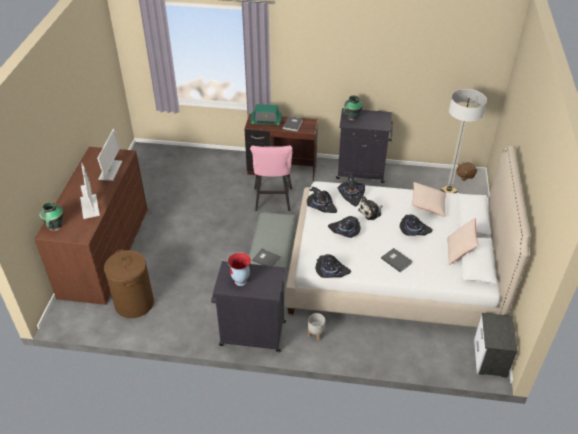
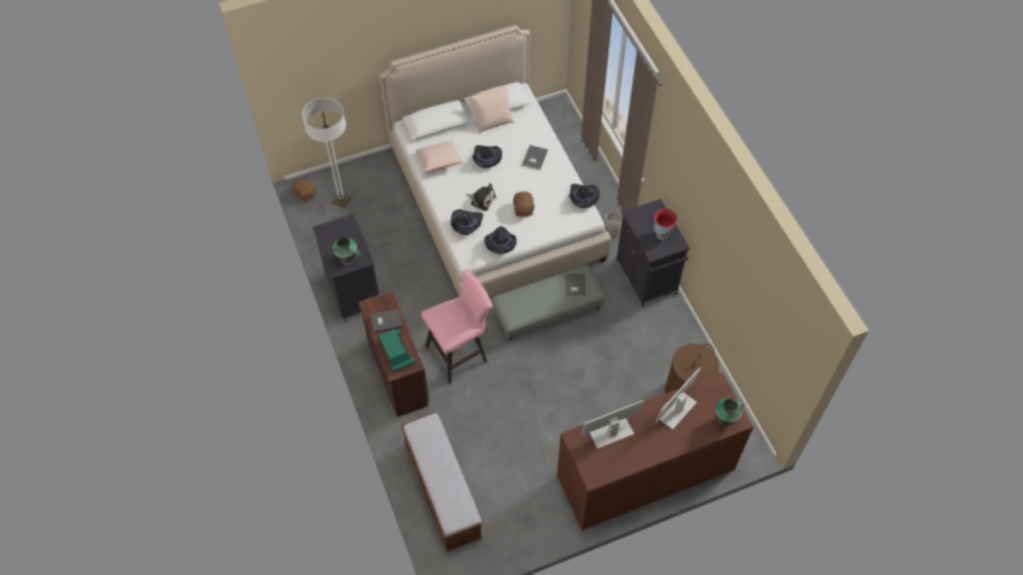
camera: 120 degrees left, 15 degrees up
(188, 161) = (442, 490): none -> bench
(345, 231) = (523, 209): black hat -> brown plush toy
(489, 358) = (551, 110): nightstand -> none

